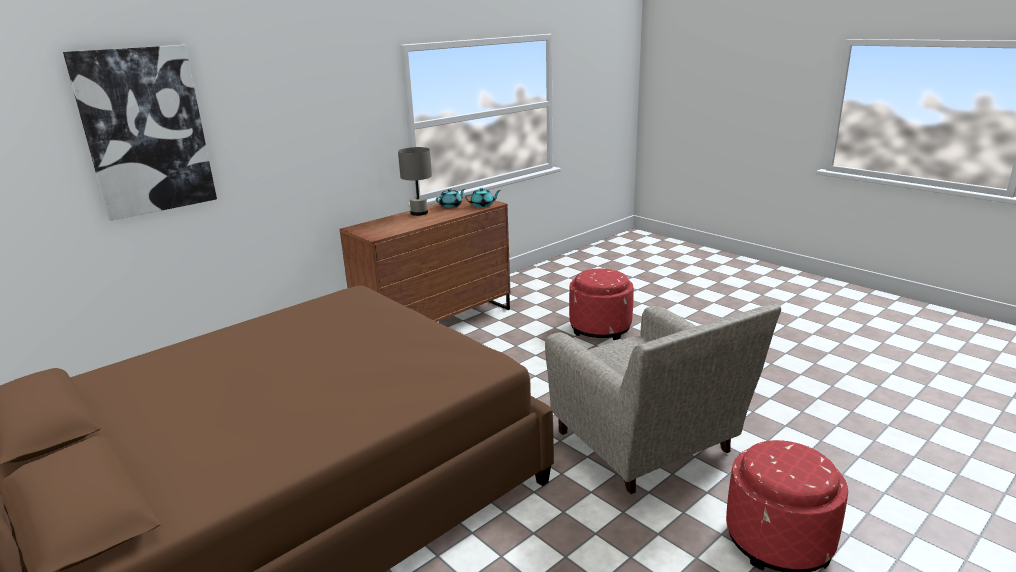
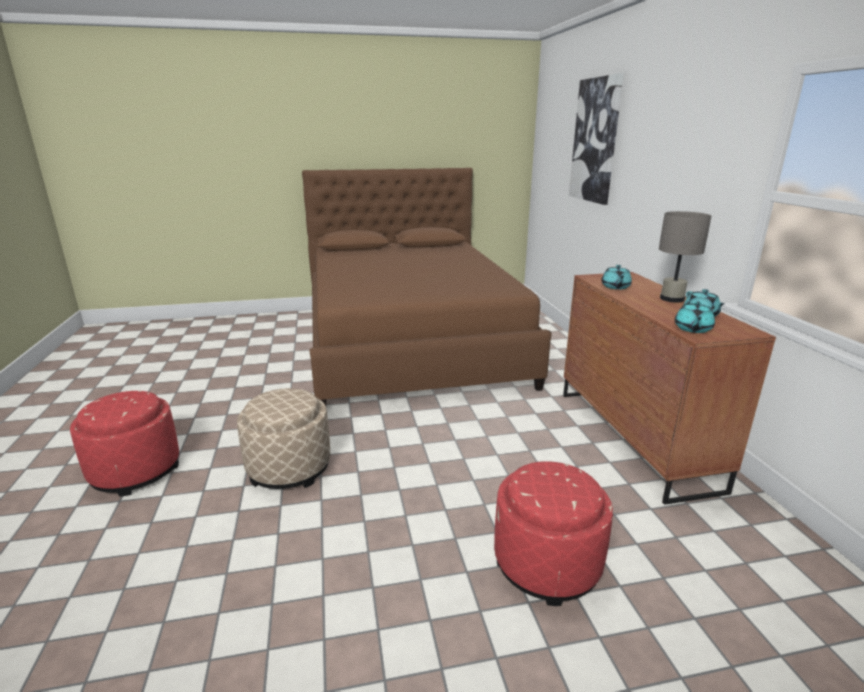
camera: 120 degrees right, 0 degrees up
(402, 227) = (615, 287): none -> turquoise teapot
(646, 447) = (289, 468): beige armchair -> beige ottoman

